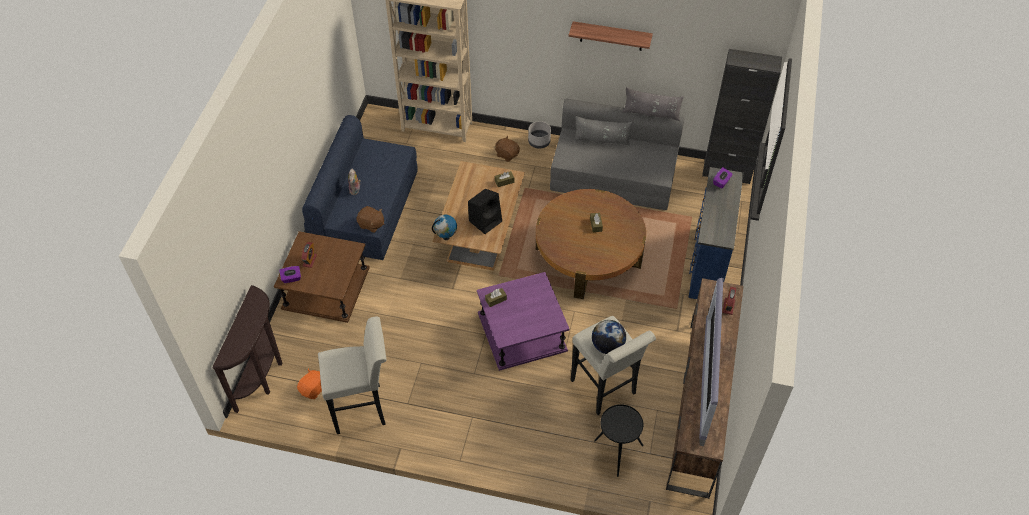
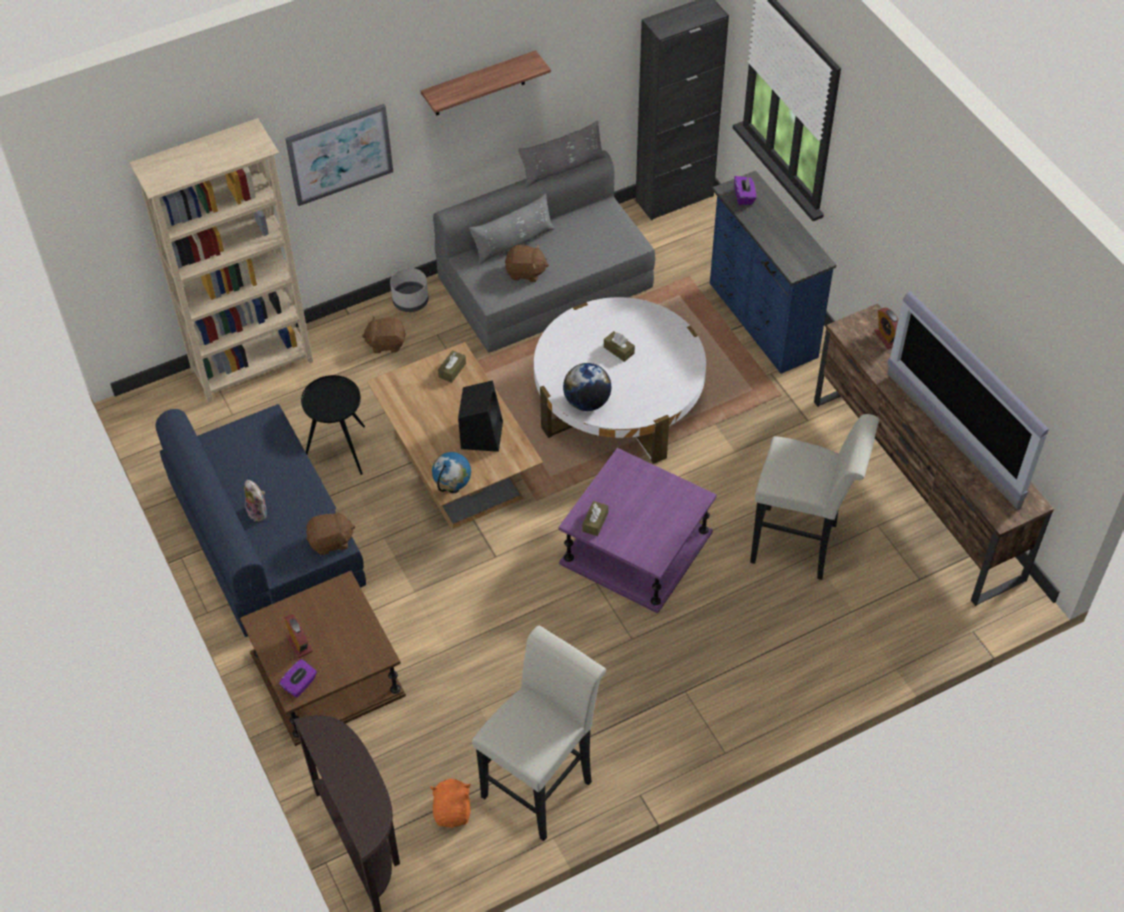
camera: 40 degrees left, 0 degrees up
(516, 34) = (340, 154): none -> picture
(588, 255) = (618, 402): brown coffee table -> white coffee table
(592, 158) = (525, 272): none -> brown plush toy
(607, 346) = (809, 474): globe -> globe (587, 402)
(617, 452) = (884, 605): black side table -> black side table (340, 451)

